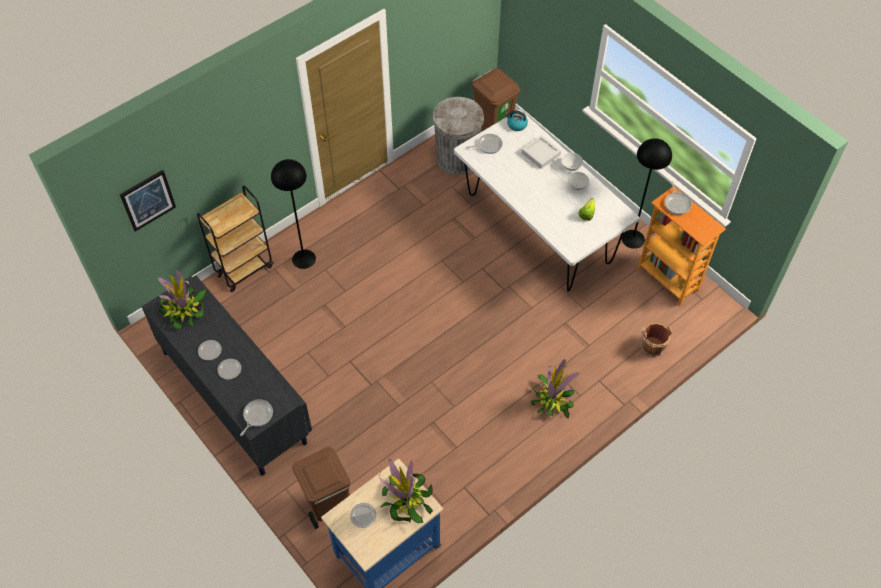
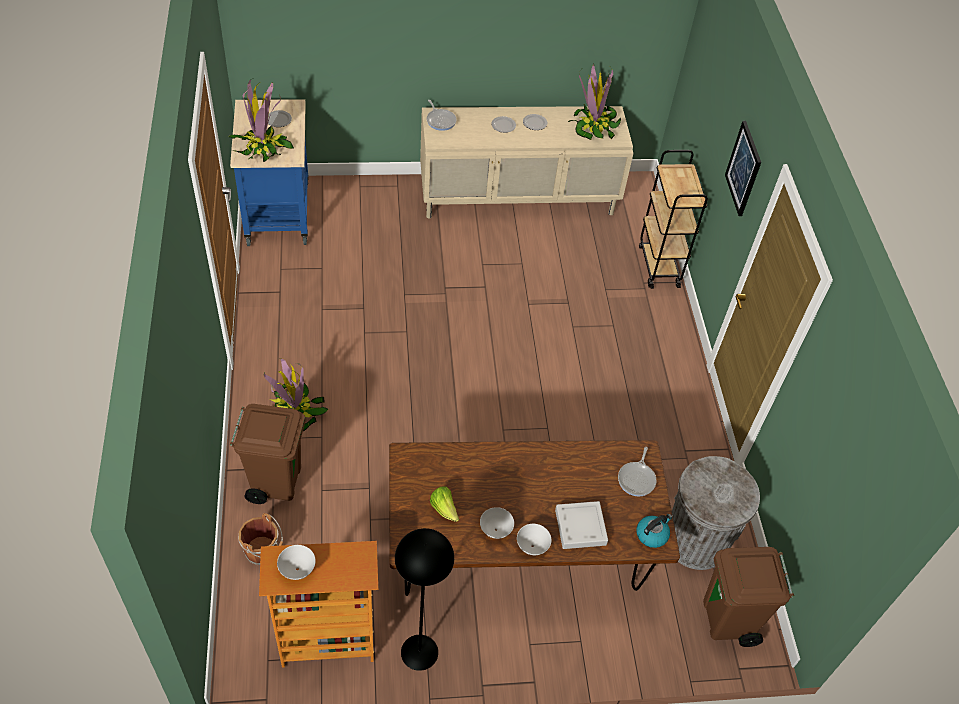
camera: 120 degrees right, 5 degrees down
(147, 200) = (703, 77): picture -> picture (743, 168)
(235, 395) = (518, 198): black cabinet -> beige cabinet
(304, 258) = (641, 316): black floor lamp -> none
(328, 505) = (356, 201): brown trash can -> brown trash can (276, 481)
(537, 228) = (520, 553): white dining table -> brown dining table
(677, 203) = (347, 569): frying pan -> none
(698, 223) = (297, 569): none -> white bowl

